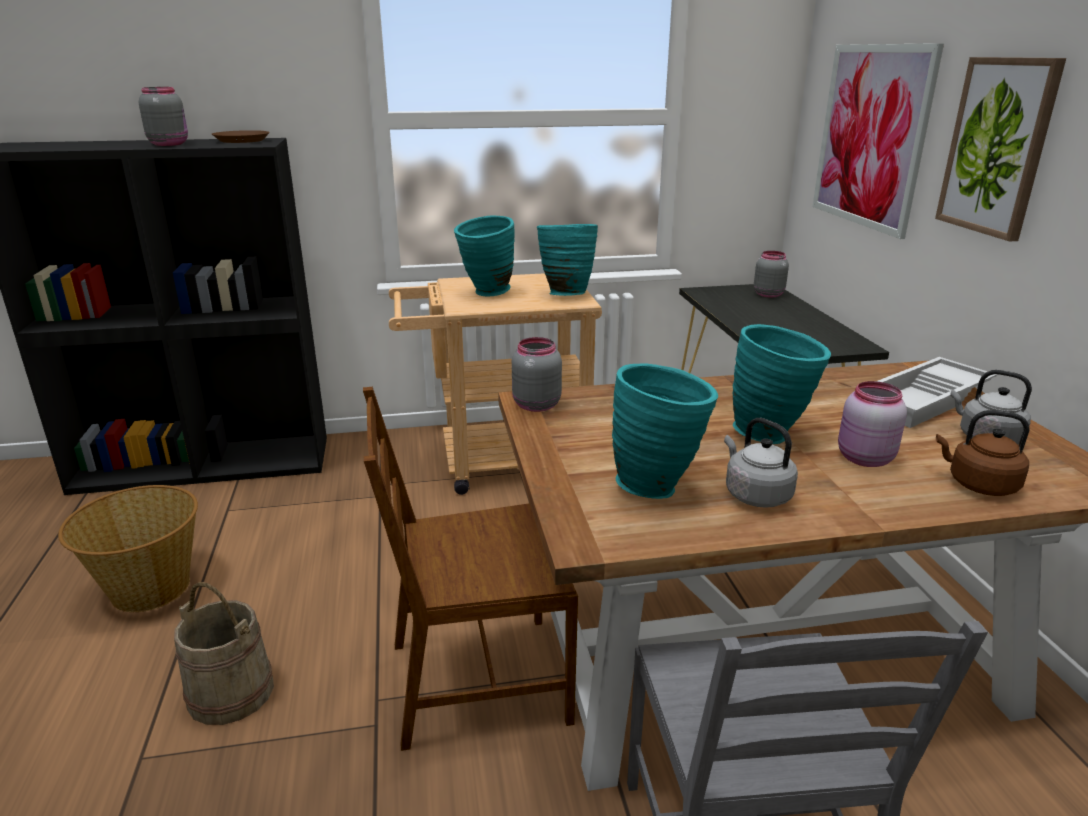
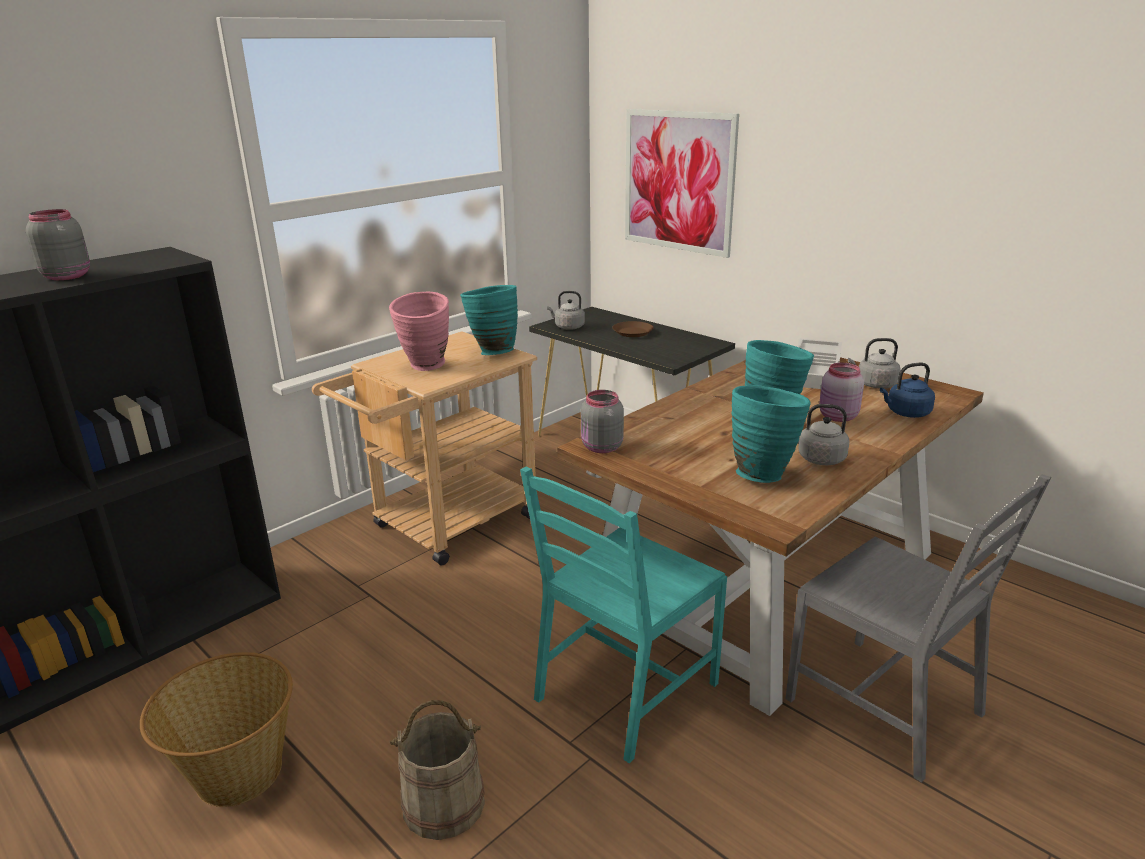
camera: 35 degrees left, 0 degrees up
(242, 141) = (138, 258): brown plate -> brown plate (633, 332)
(476, 681) = (625, 691): brown chair -> turquoise chair
(486, 294) = (426, 368): turquoise vase -> pink vase
(717, 296) = (568, 327): none -> grey kettle
(768, 294) = (601, 317): grey jar -> none
(978, 484) = (906, 413): brown kettle -> blue kettle
(998, 147) = (803, 187): picture -> none

